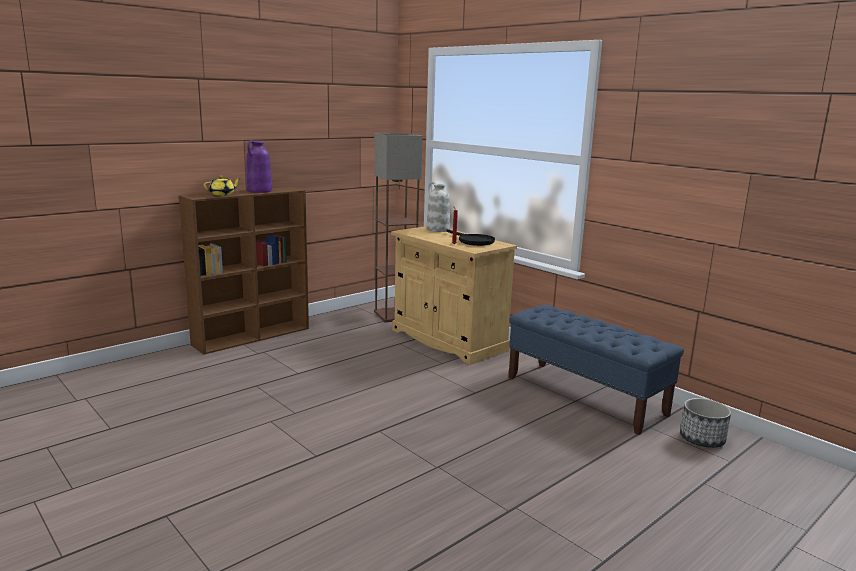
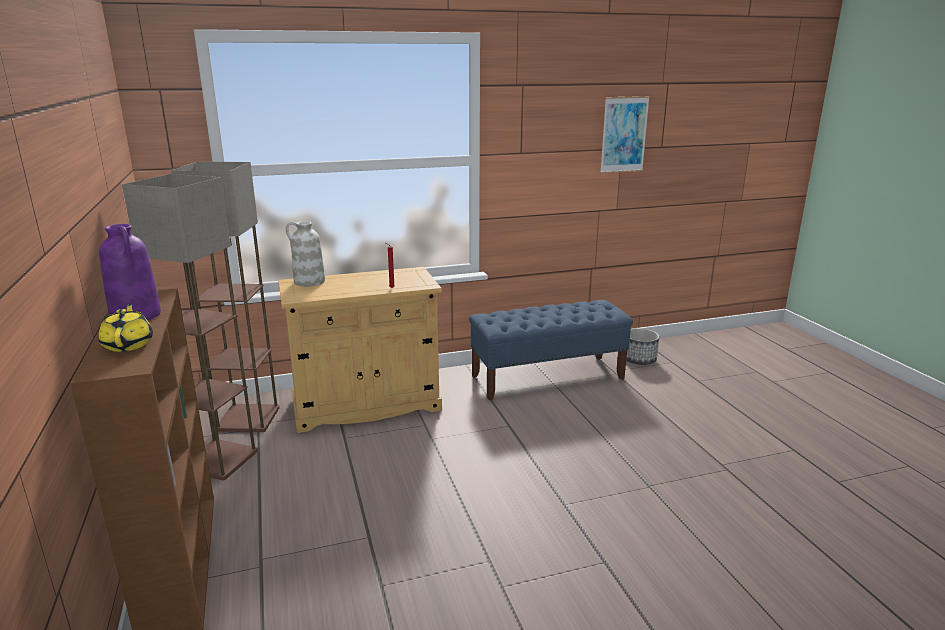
camera: 65 degrees left, 5 degrees up
(346, 320) = (220, 459): none -> floor lamp
(472, 241) = (386, 278): black frying pan -> none
(753, 156) = (624, 135): none -> picture

